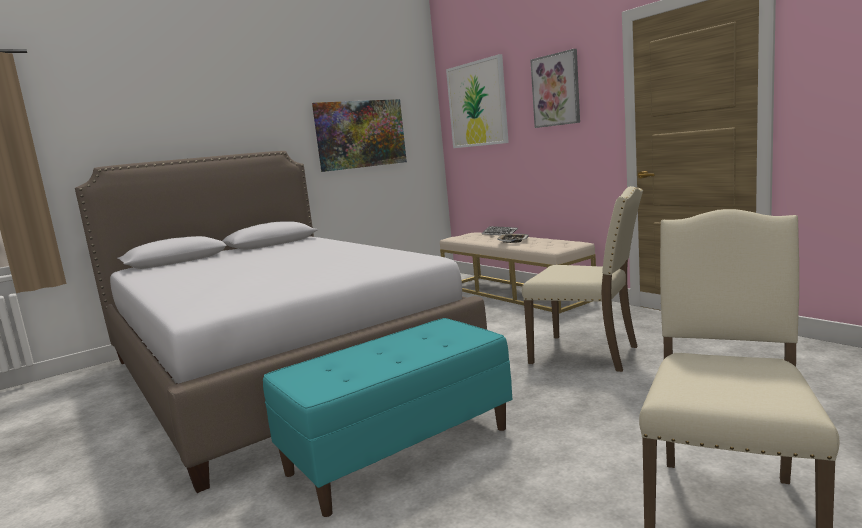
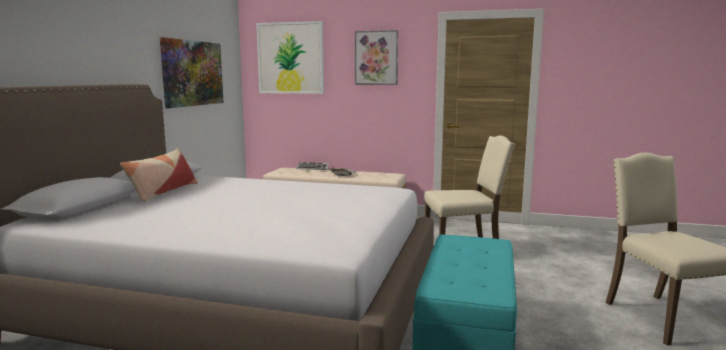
camera: 40 degrees left, 0 degrees up
(251, 251) = (163, 192): none -> pillow

